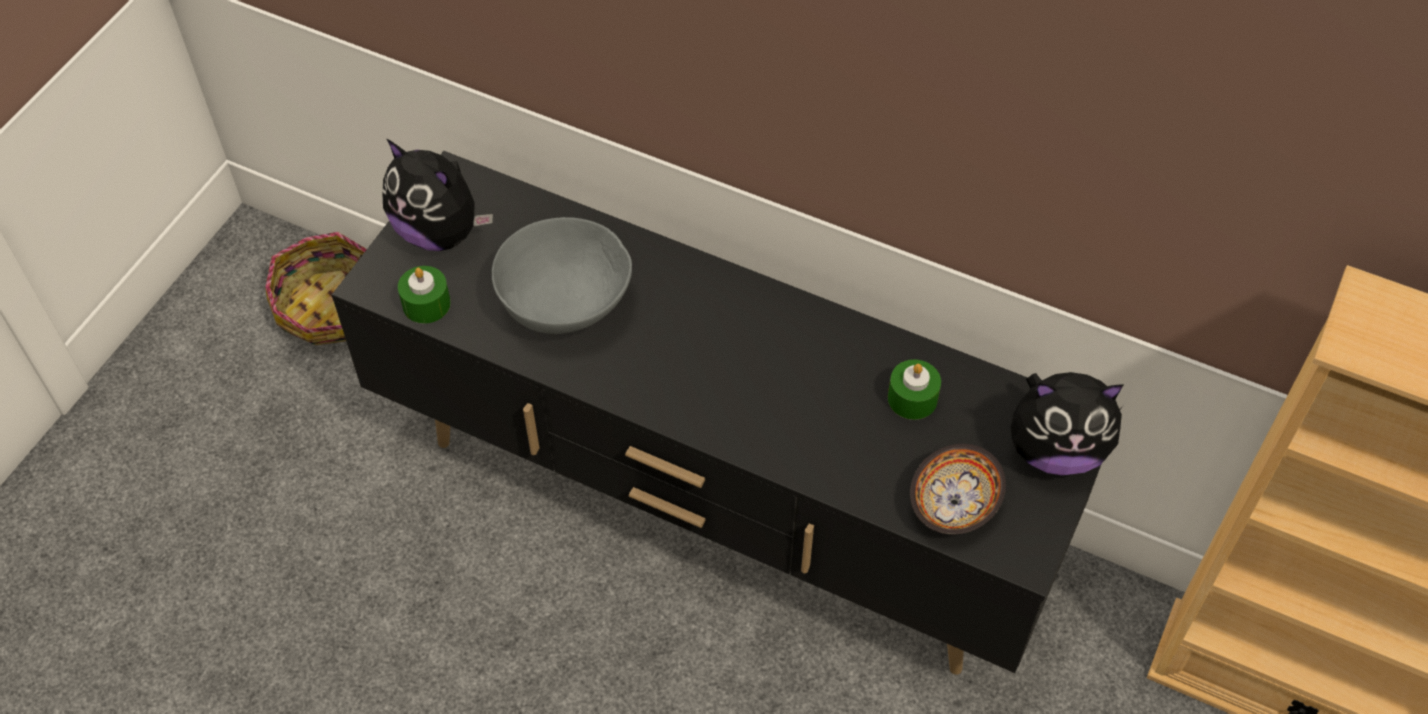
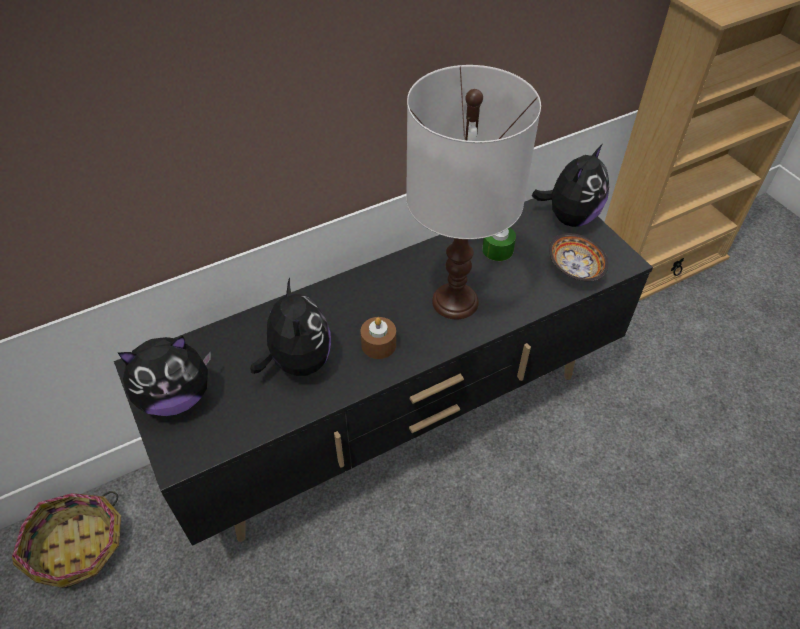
camera: 55 degrees left, 5 degrees down
(426, 304) = (226, 436): green candle -> none
(565, 303) = (297, 362): grey bowl -> plush toy
(649, 362) = (378, 344): none -> brown candle
(780, 401) = (456, 301): none -> white table lamp

